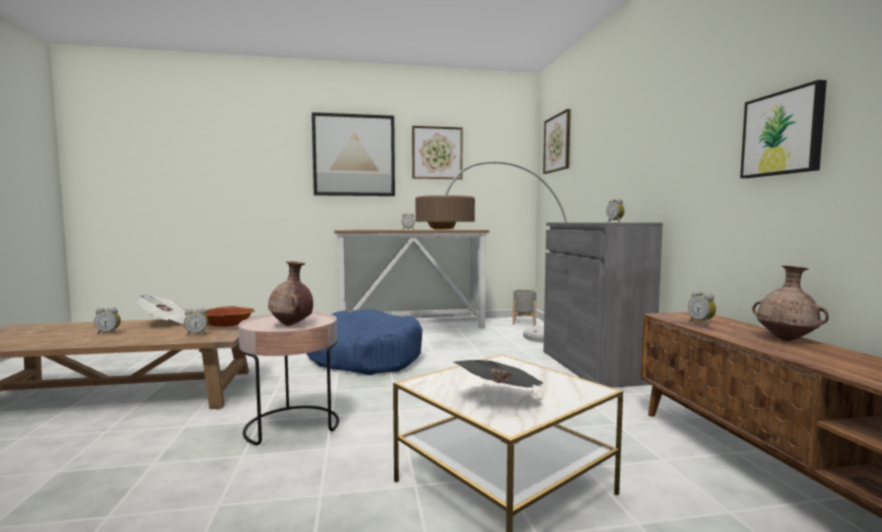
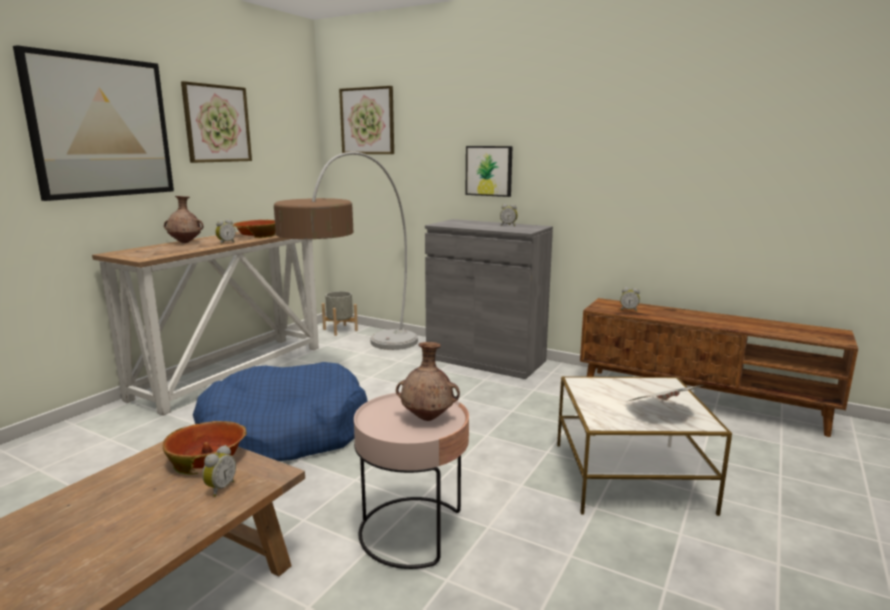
camera: 50 degrees left, 10 degrees up
(109, 333) = (49, 562): alarm clock -> none
(168, 323) = (90, 500): newspaper -> none
(783, 133) = (670, 171): picture -> picture (489, 171)
(787, 339) = (688, 313): brown vase -> brown vase (186, 242)

